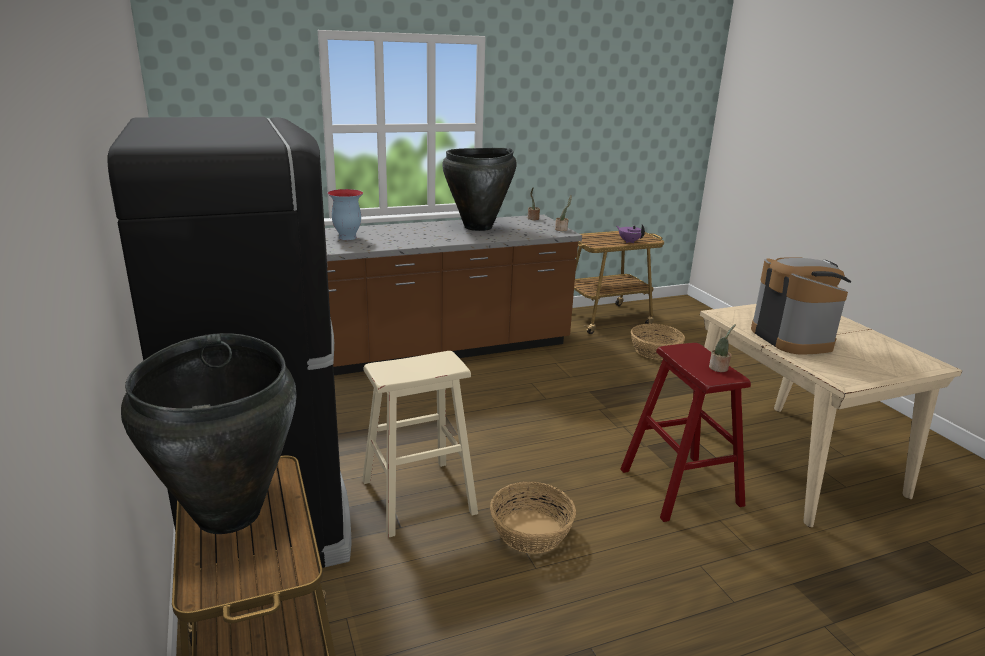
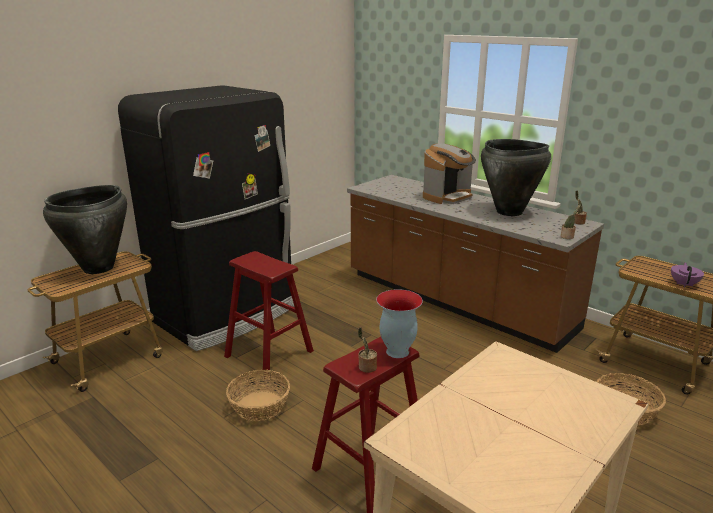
camera: 65 degrees right, 0 degrees up
(347, 237) = (410, 189): vase -> vase (396, 352)
(418, 496) = (269, 354): beige stool -> red stool
(792, 338) = (485, 400): coffee machine -> coffee machine (447, 197)

